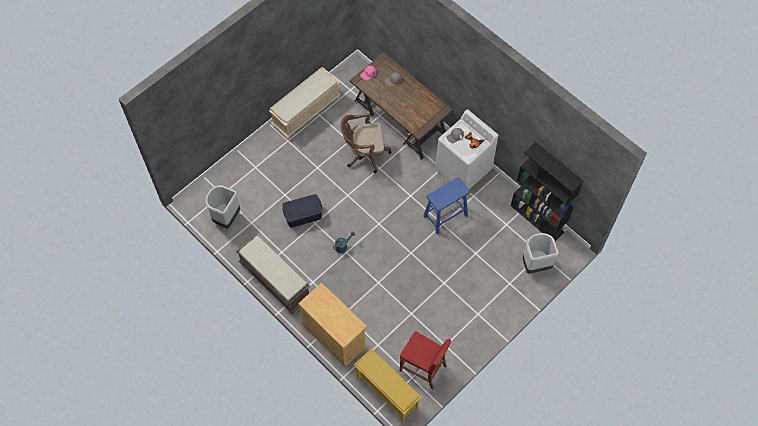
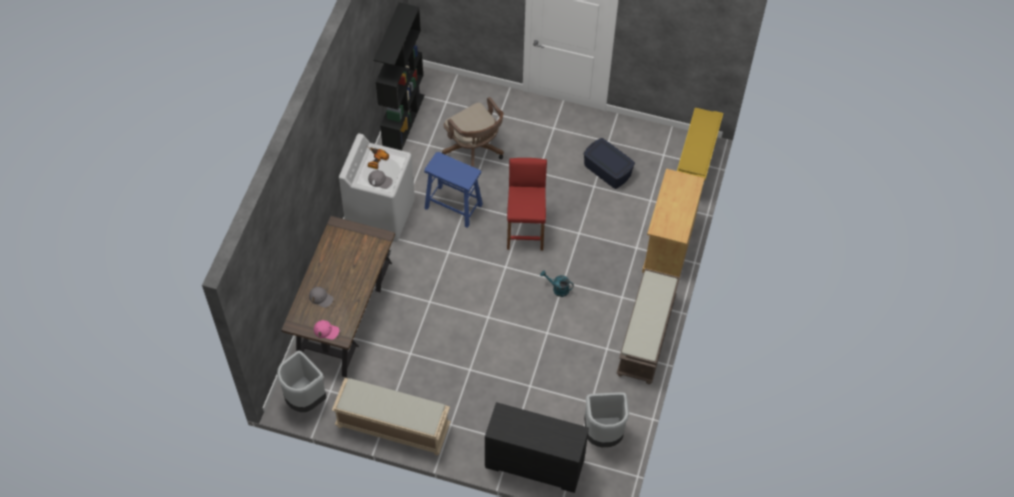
camera: 120 degrees left, 5 degrees down
(233, 171) = (534, 464): none -> black dresser
(303, 215) = (544, 351): blue storage box -> blue storage box (607, 170)
(364, 154) = (419, 327): brown office chair -> brown office chair (475, 151)
(423, 368) = (646, 149): red stool -> red stool (525, 230)
(535, 264) = (462, 101): grey trash can -> grey trash can (305, 399)

